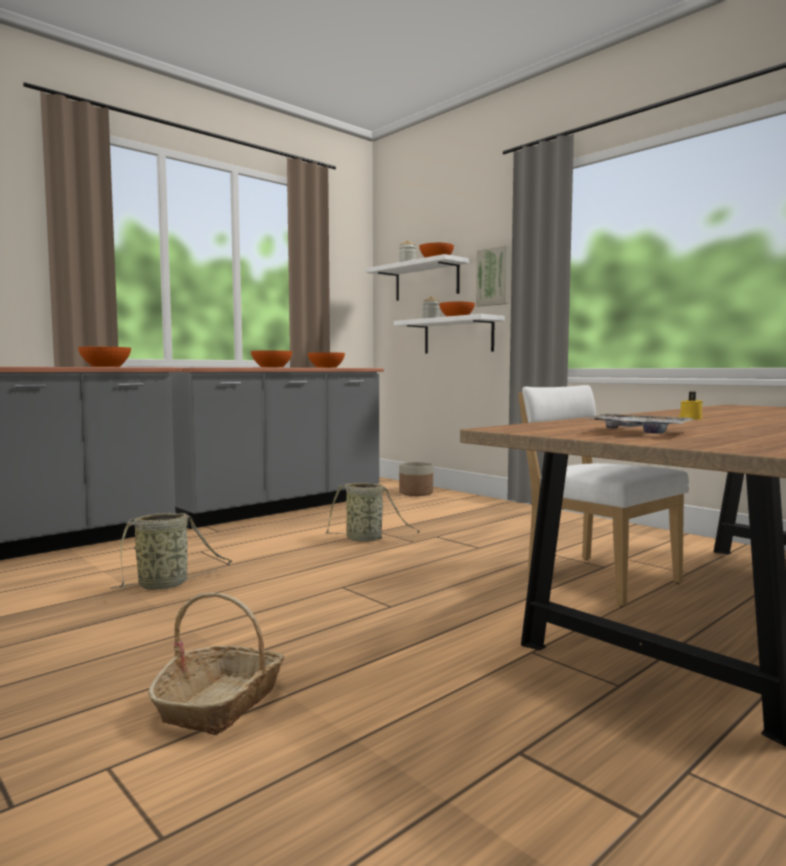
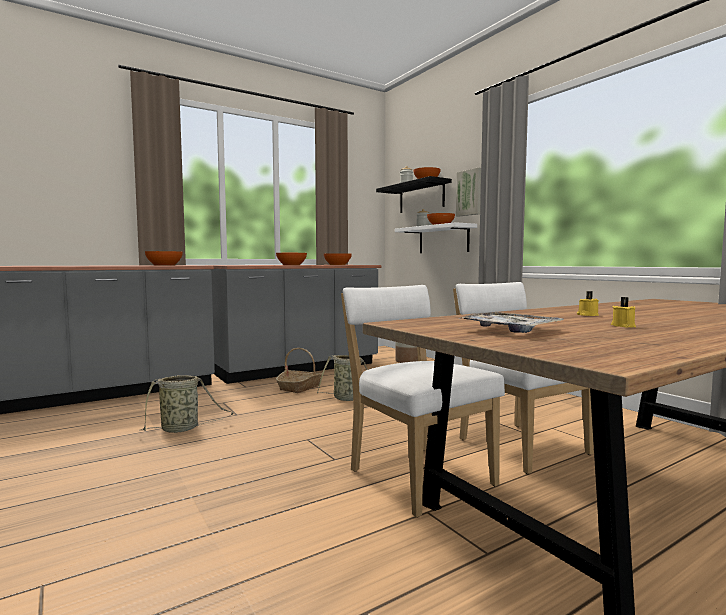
camera: 10 degrees right, 0 degrees up
(221, 702) = (157, 535): basket -> basket (300, 387)
(426, 281) = (421, 197): white shelf -> black shelf
(499, 616) = (416, 475): none -> white chair
(746, 427) = (623, 326): none -> yellow candle

